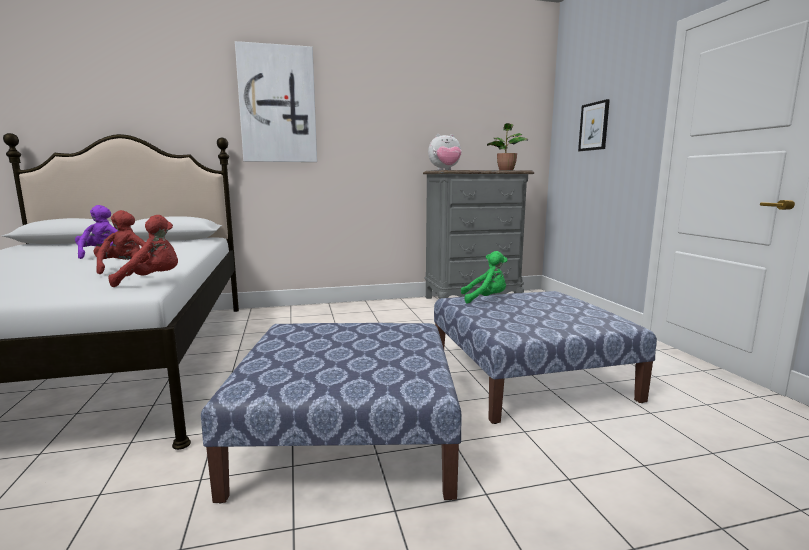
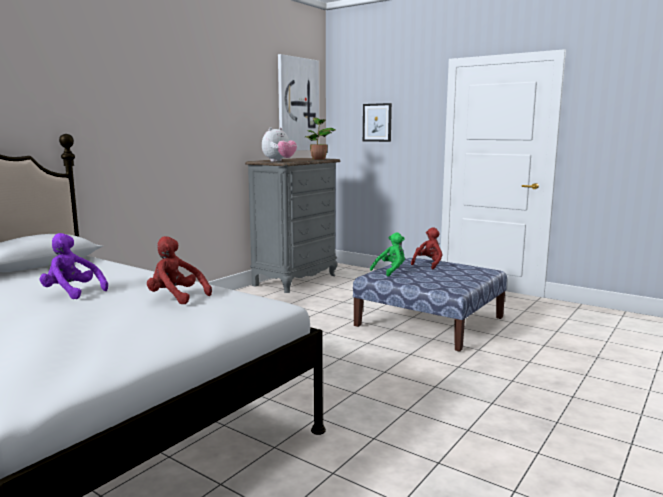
camera: 40 degrees left, 0 degrees up
(152, 280) = (252, 298): red plush toy -> red plush toy (428, 264)
(277, 105) = (116, 94): picture -> picture (297, 104)
(349, 436) = (403, 385): ottoman -> none

